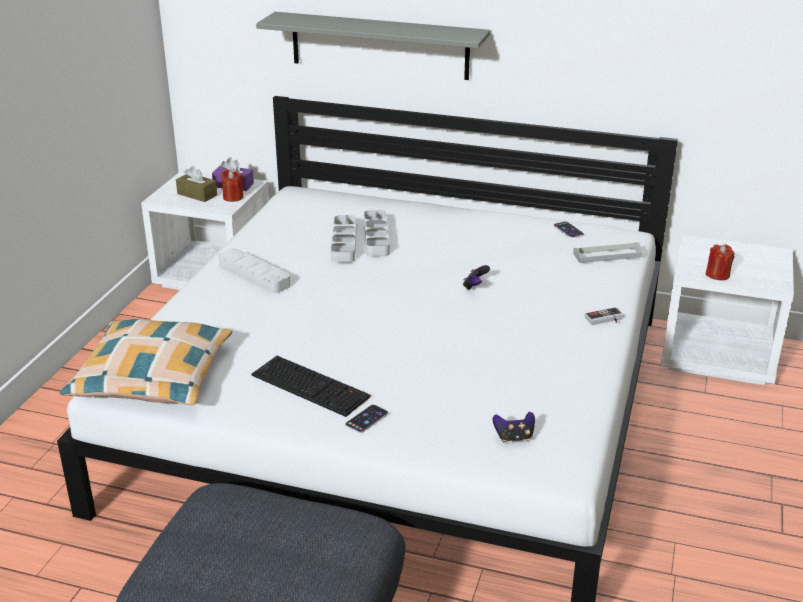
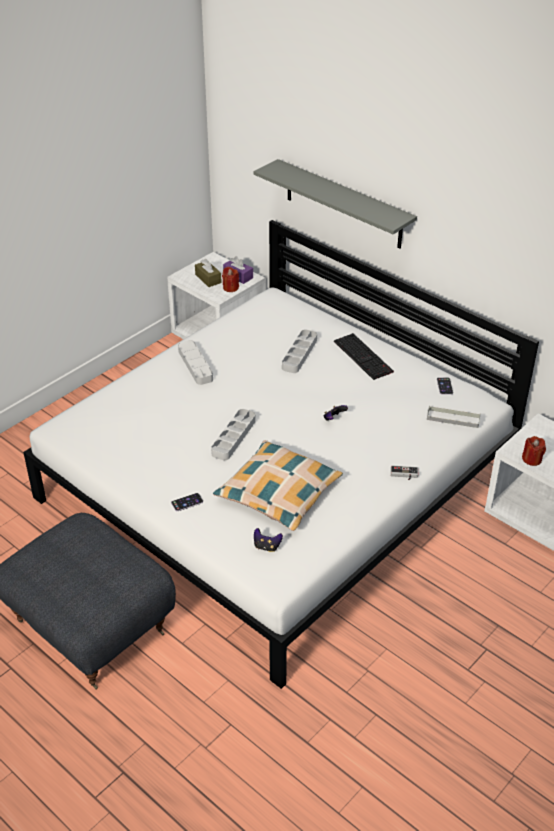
camera: 25 degrees right, 10 degrees up
(152, 376) = (84, 429): pillow -> pillow (278, 493)
(312, 386) = (172, 466): keyboard -> keyboard (364, 357)
(344, 243) = (273, 353): grey tray -> grey tray (234, 437)

